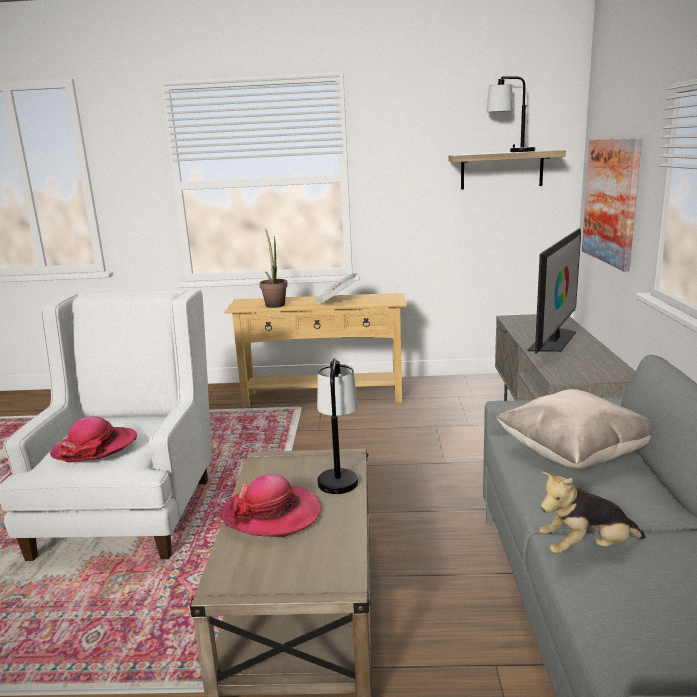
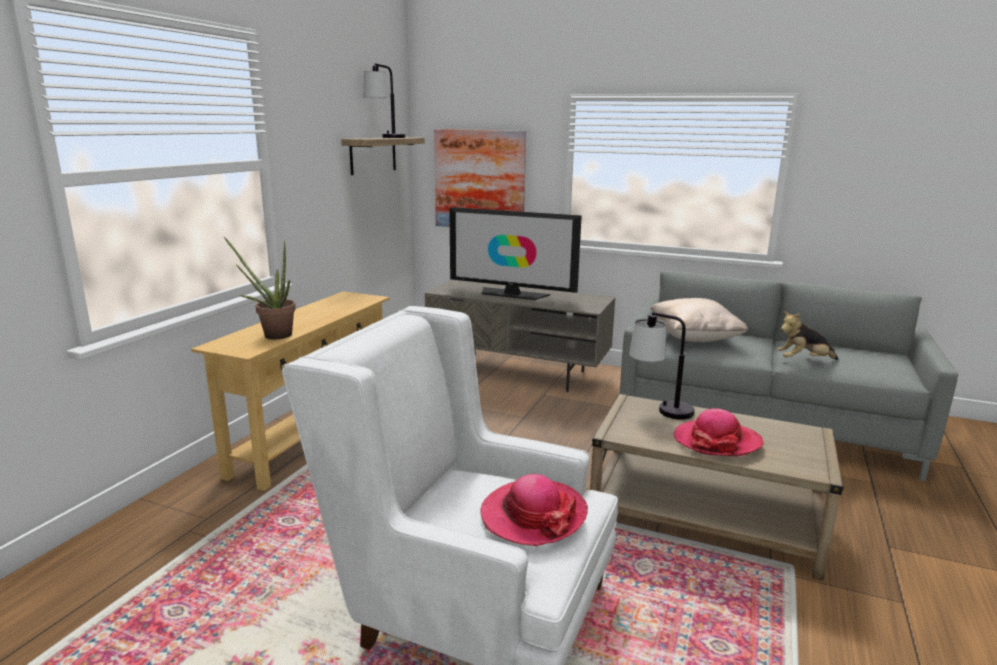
camera: 70 degrees left, 0 degrees up
(335, 300) = (318, 313): newspaper -> none
(553, 340) = (512, 294): television -> television turned 150 degrees clockwise
(586, 549) = (803, 361): plush toy -> plush toy turned 75 degrees clockwise

